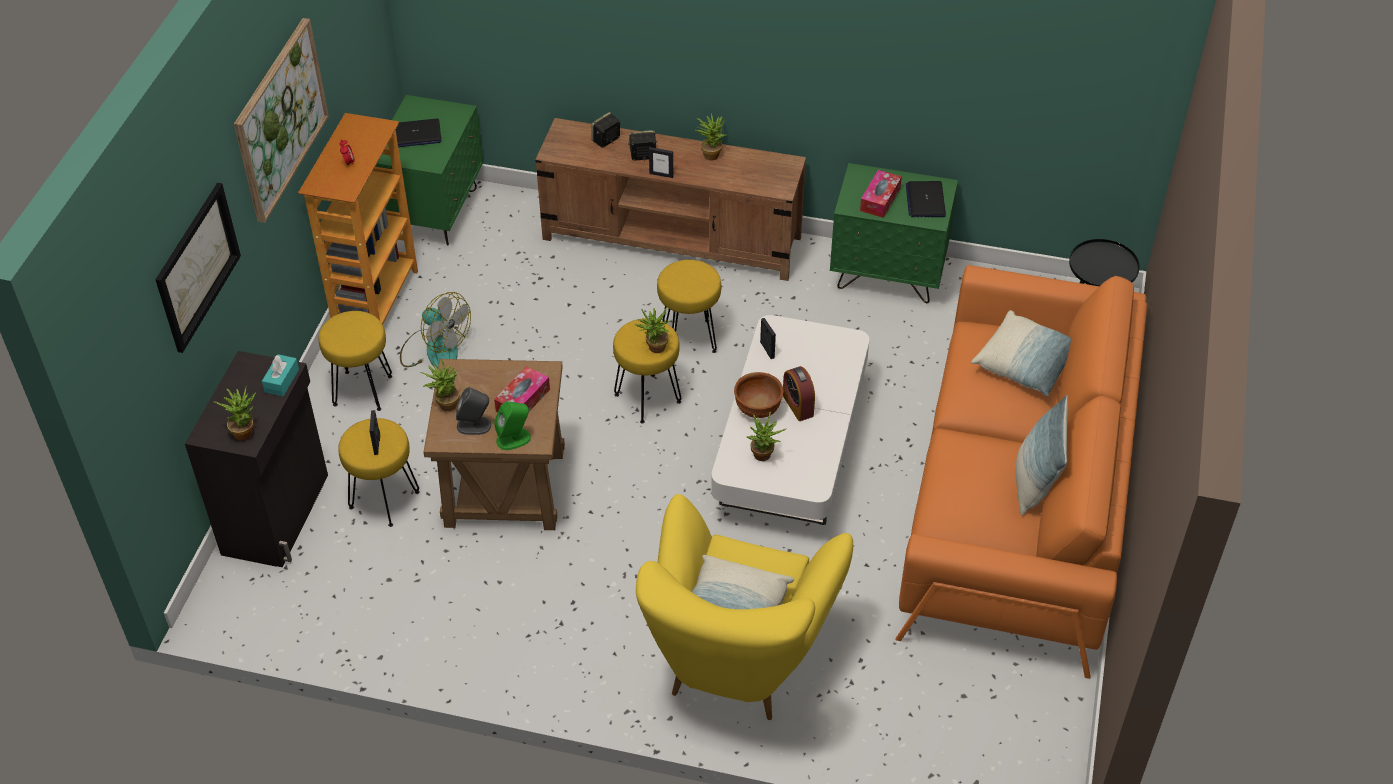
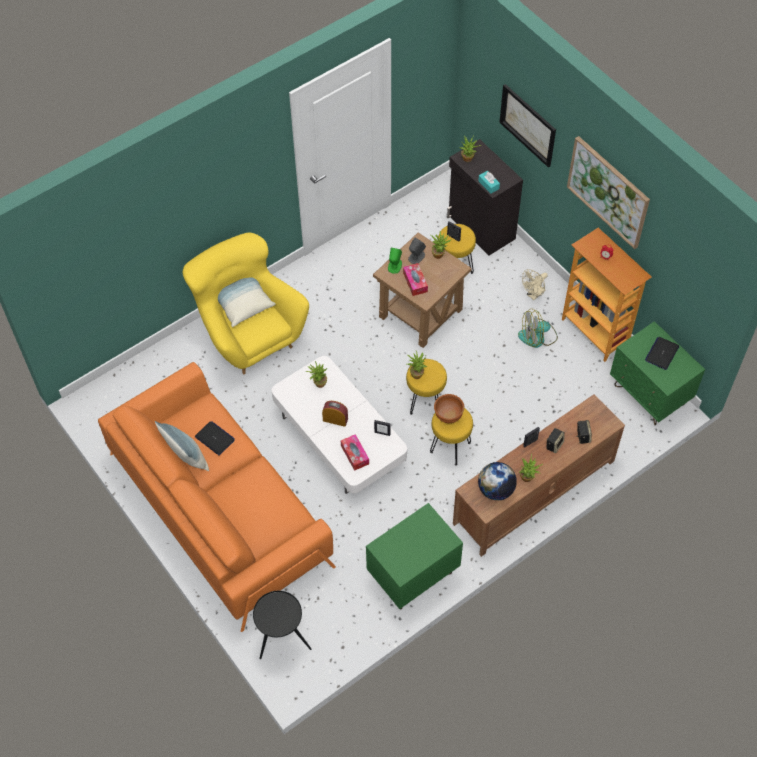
camera: 130 degrees right, 10 degrees up
(362, 390) = (534, 294): yellow stool -> beige fan
(755, 170) = (495, 489): none -> globe
(757, 410) = (348, 401): brown bowl -> brown bowl (448, 415)
(880, 199) = (418, 533): tissue box -> tissue box (355, 455)
(925, 200) = (398, 555): laptop -> laptop (215, 438)
(1026, 364) = (252, 515): pillow -> none

